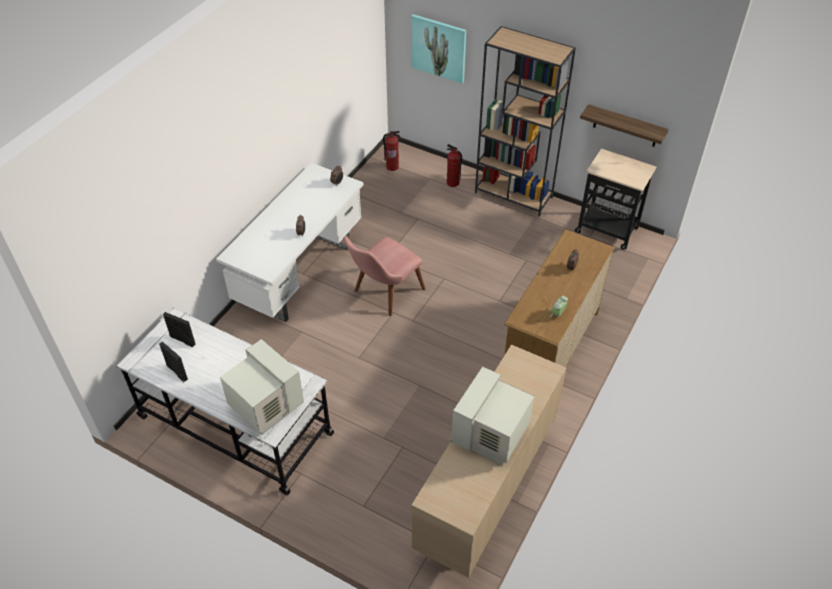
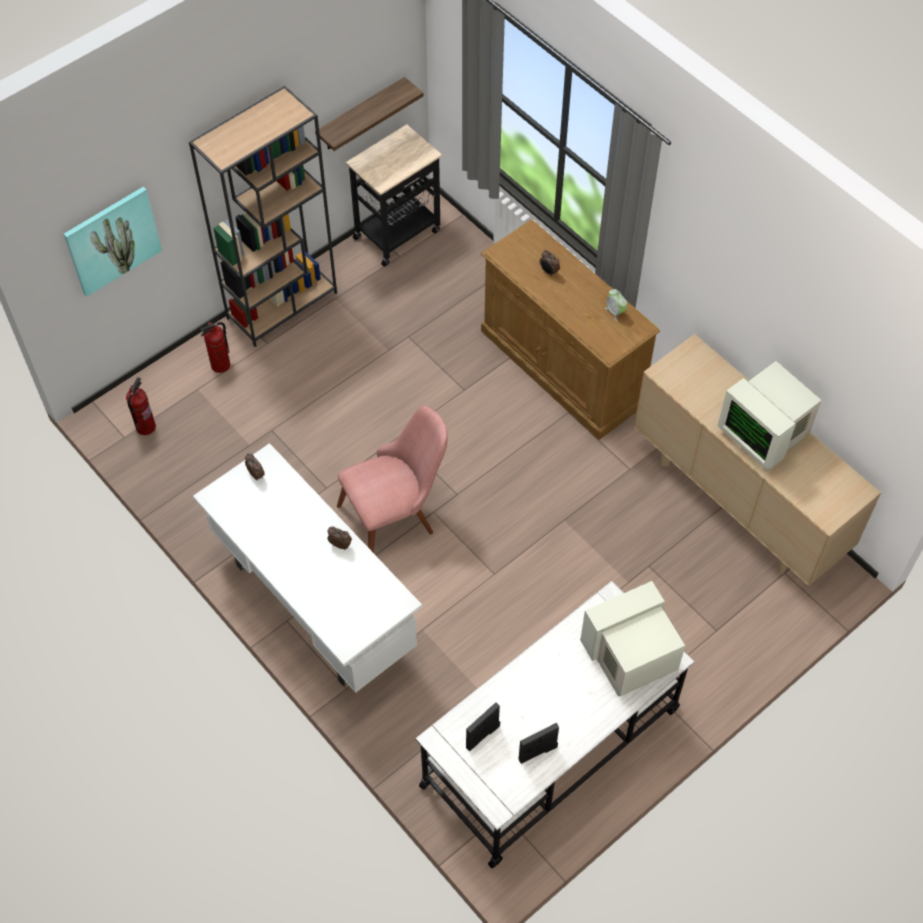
camera: 70 degrees left, 10 degrees up
(383, 294) = (396, 514): pink chair -> pink chair turned 90 degrees counterclockwise

